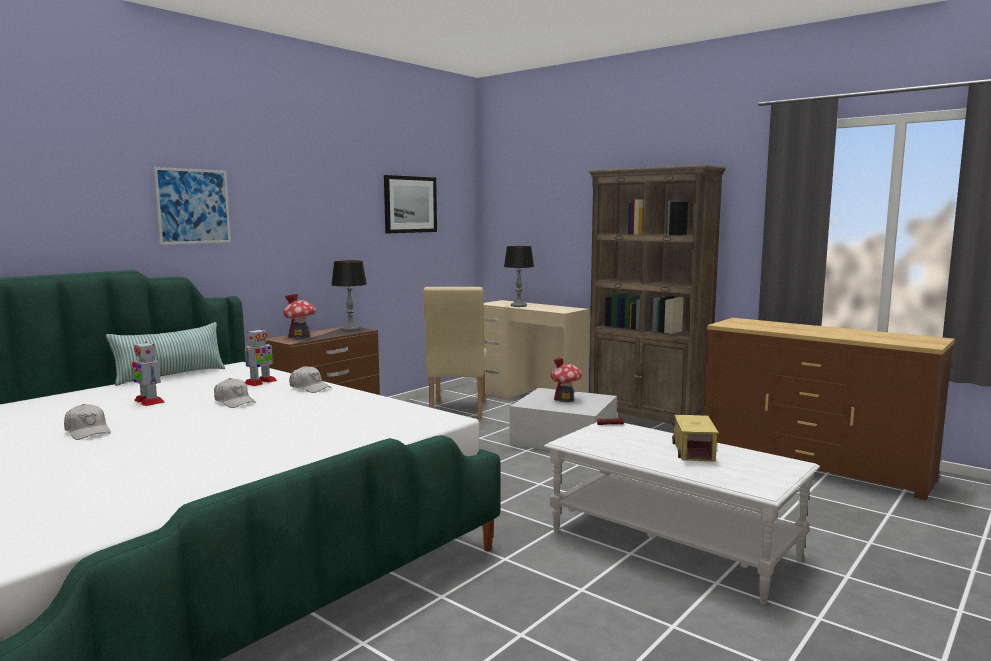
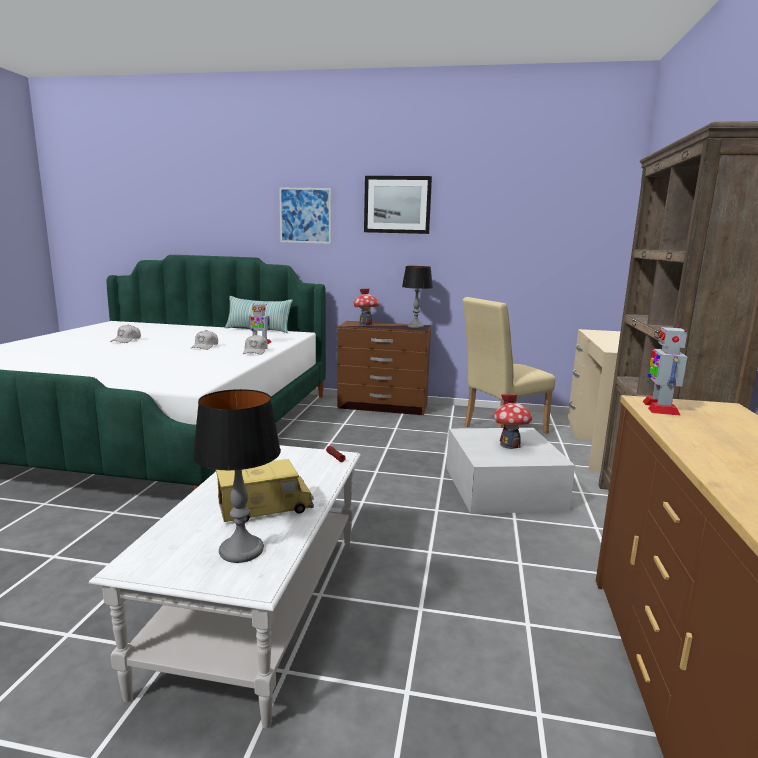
camera: 60 degrees right, 5 degrees up
(149, 401) = (194, 337): toy robot -> toy robot (660, 408)
(410, 204) = (524, 216): picture -> picture (397, 205)
(518, 306) = (604, 338): table lamp -> table lamp (241, 550)

